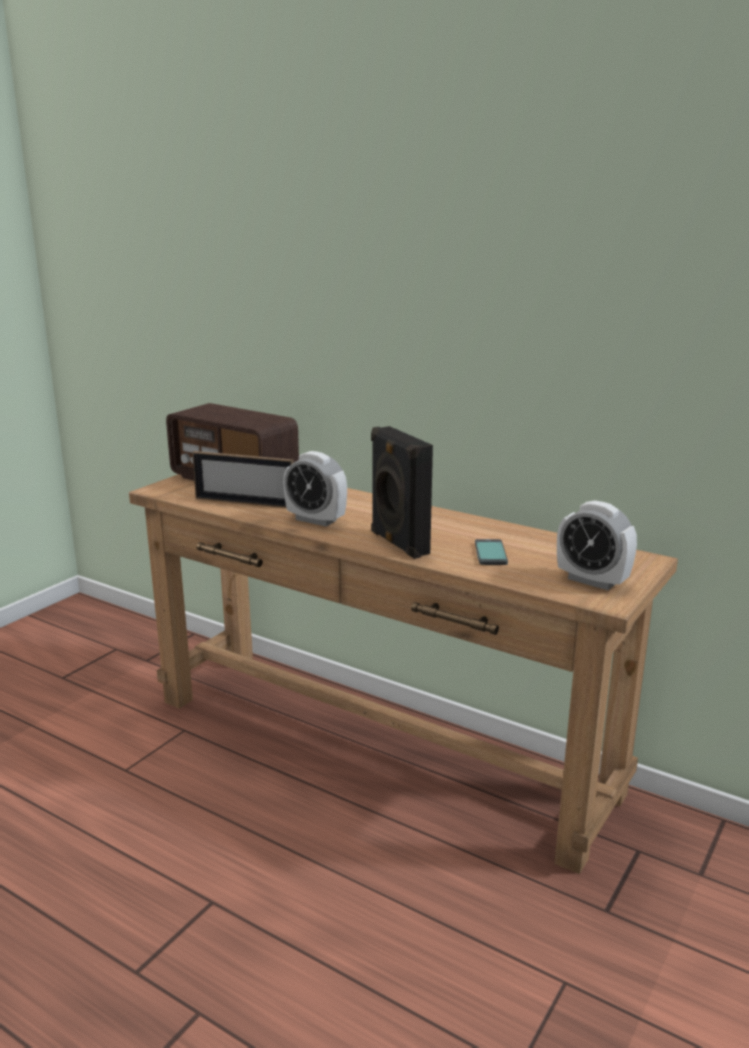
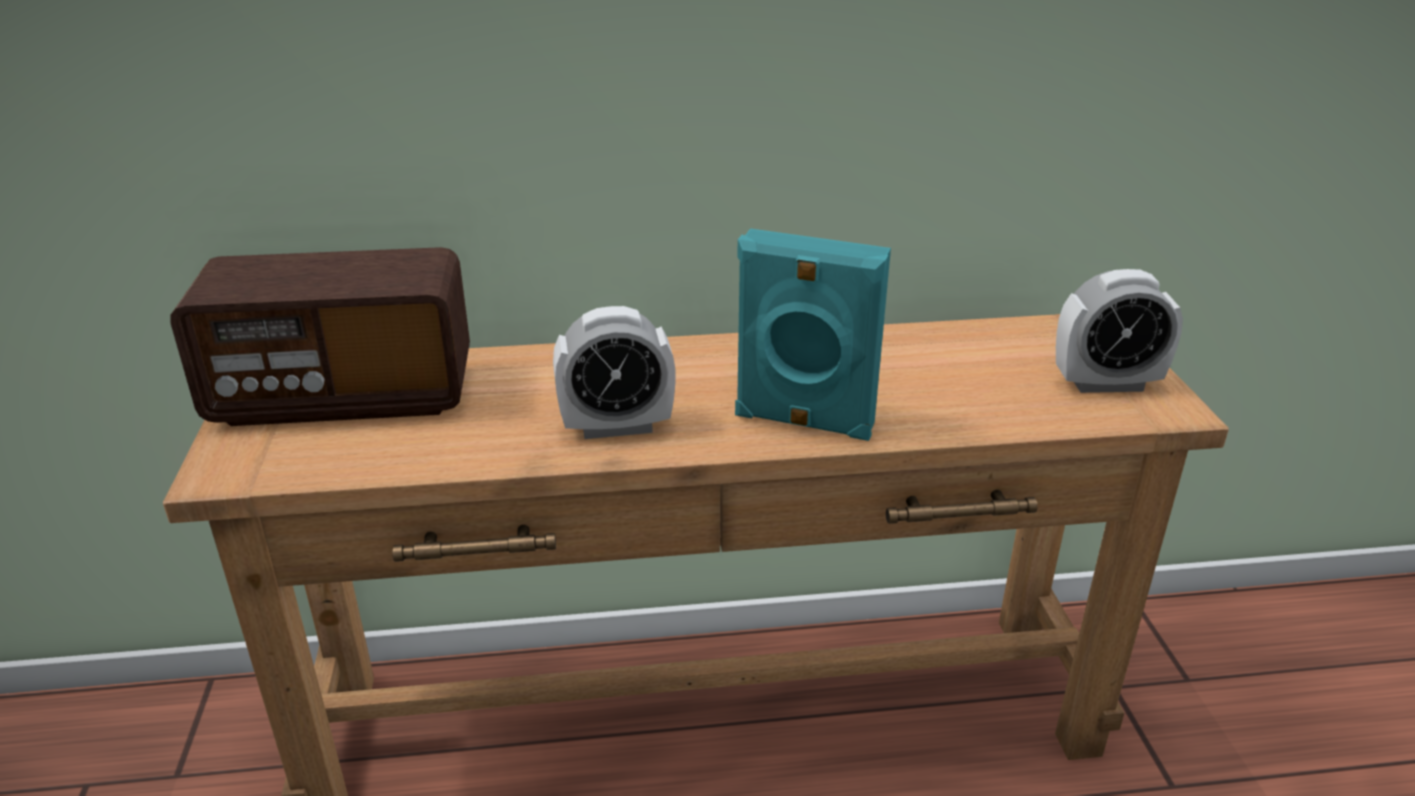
camera: 40 degrees left, 10 degrees up
(244, 502) = (440, 437): picture frame -> none
(397, 543) = (803, 422): black speaker -> turquoise speaker
(490, 553) = (936, 388): phone -> none

